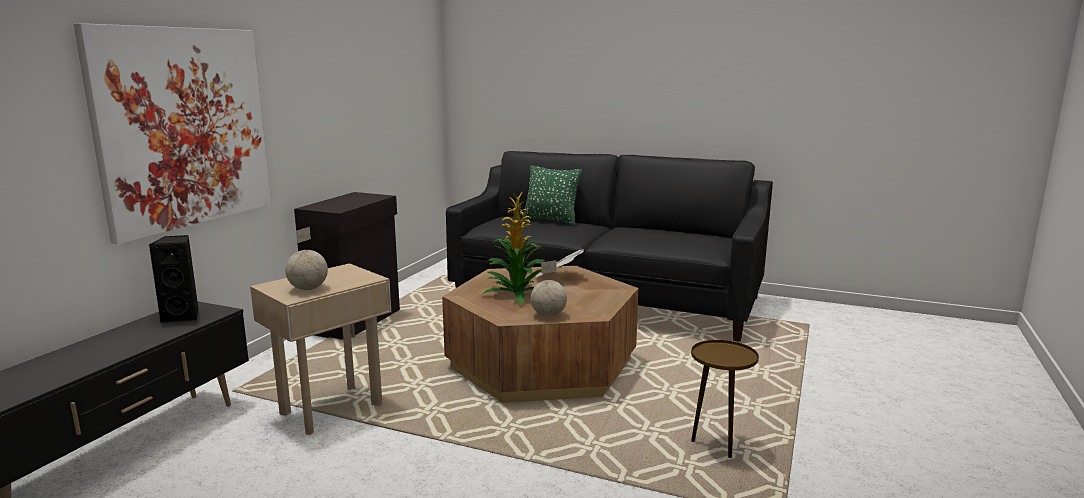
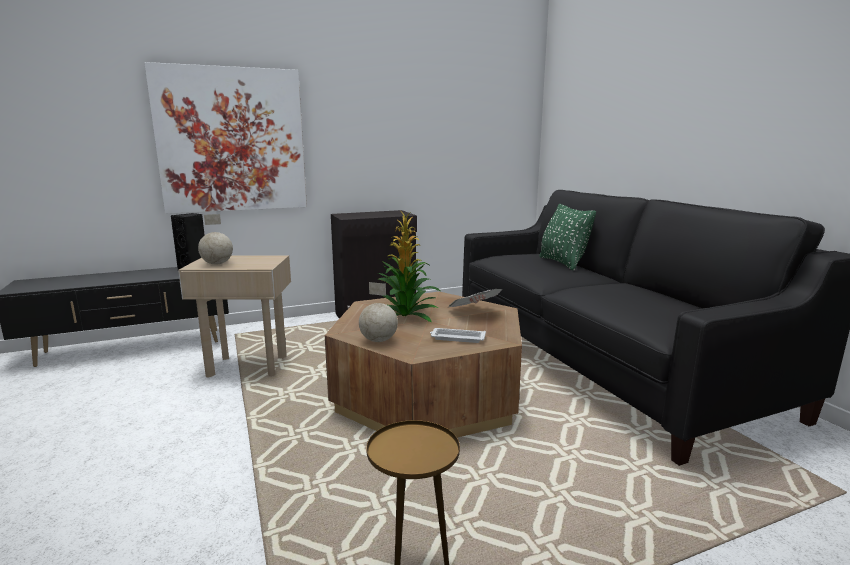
camera: 45 degrees right, 0 degrees up
(593, 296) = (457, 338): none -> white tray

